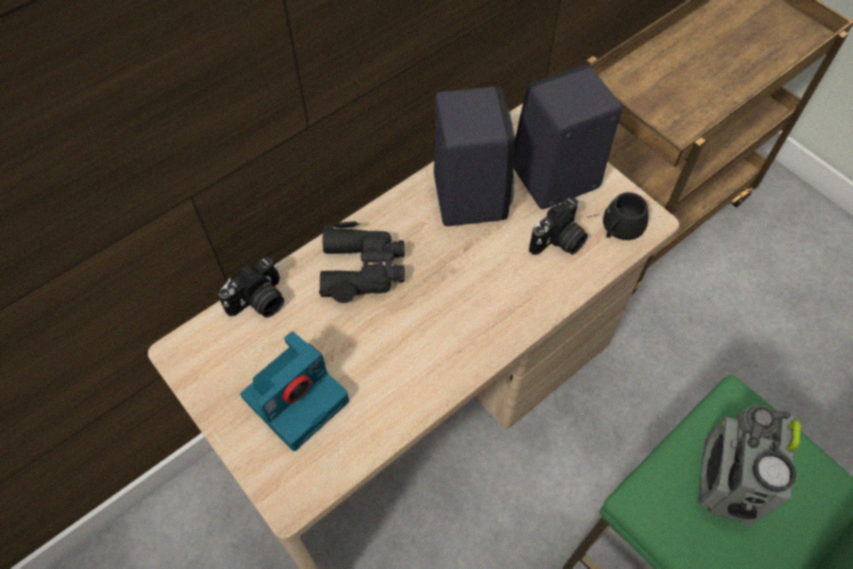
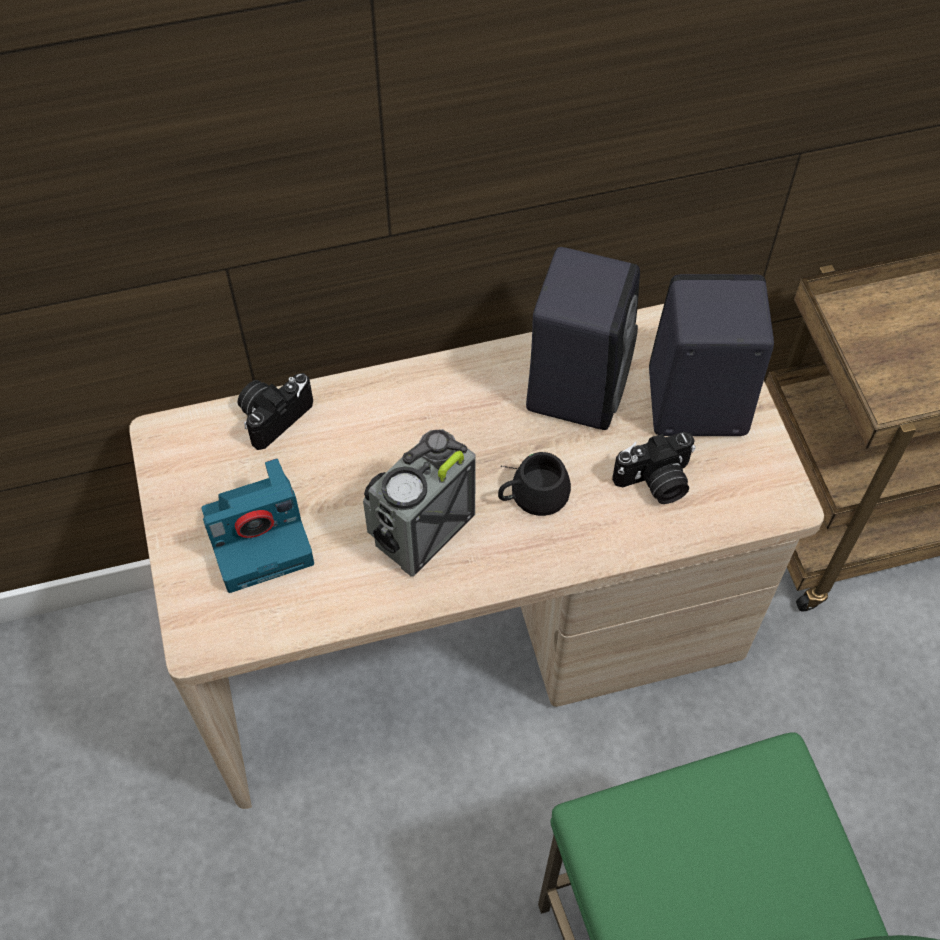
camera: 25 degrees right, 0 degrees up
(259, 302) = (273, 415): camera -> camera turned 150 degrees clockwise
(363, 268) = (407, 422): black binoculars -> none
(616, 225) = (739, 490): black mug -> black mug (530, 489)
(727, 482) = (709, 848): radio -> radio (420, 529)

